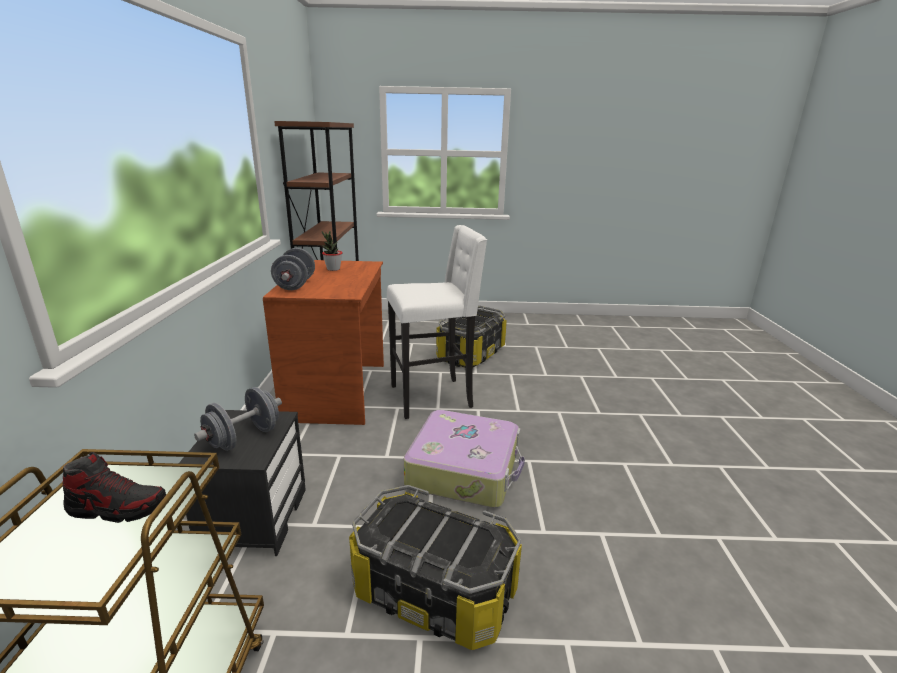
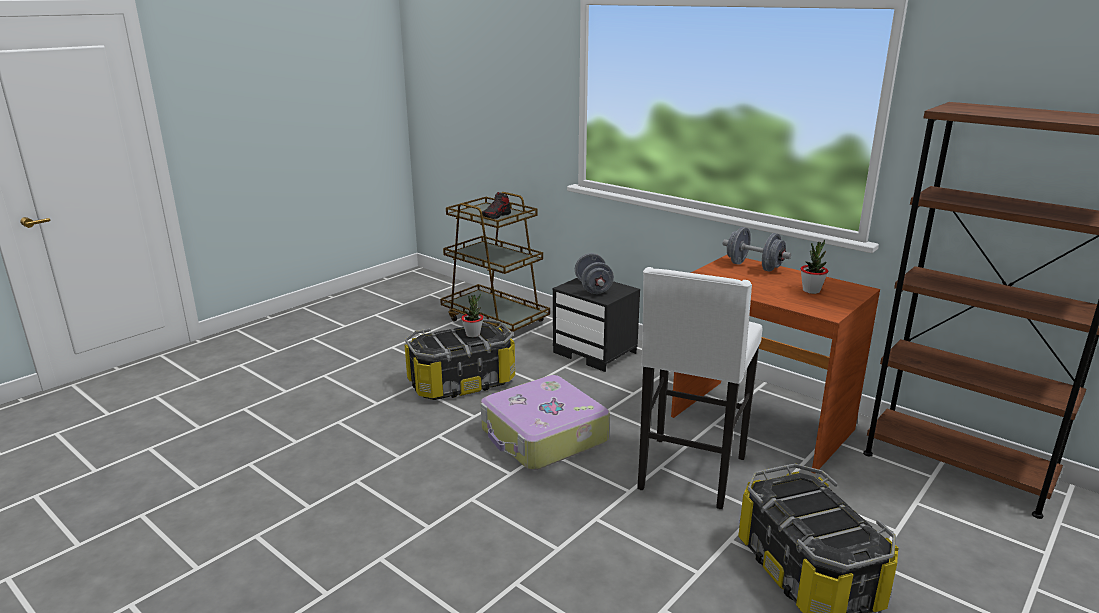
camera: 130 degrees right, 0 degrees up
(412, 527) = (473, 334): none -> potted plant

